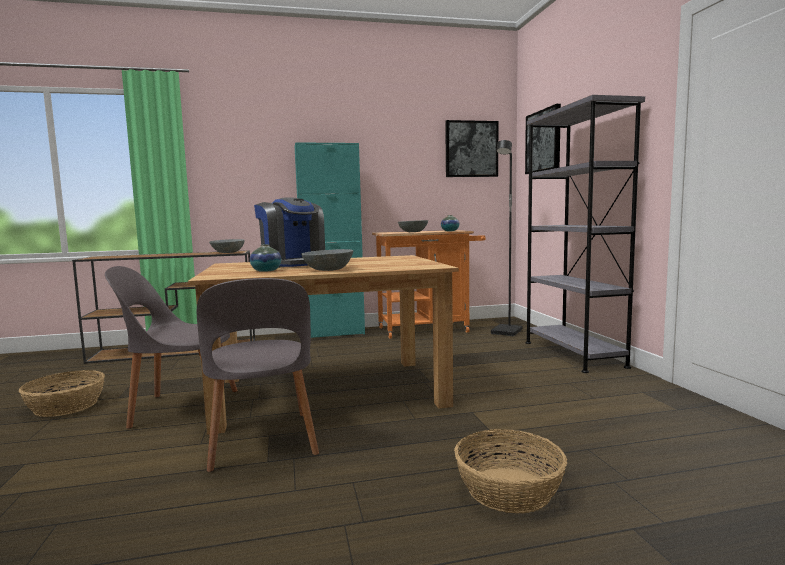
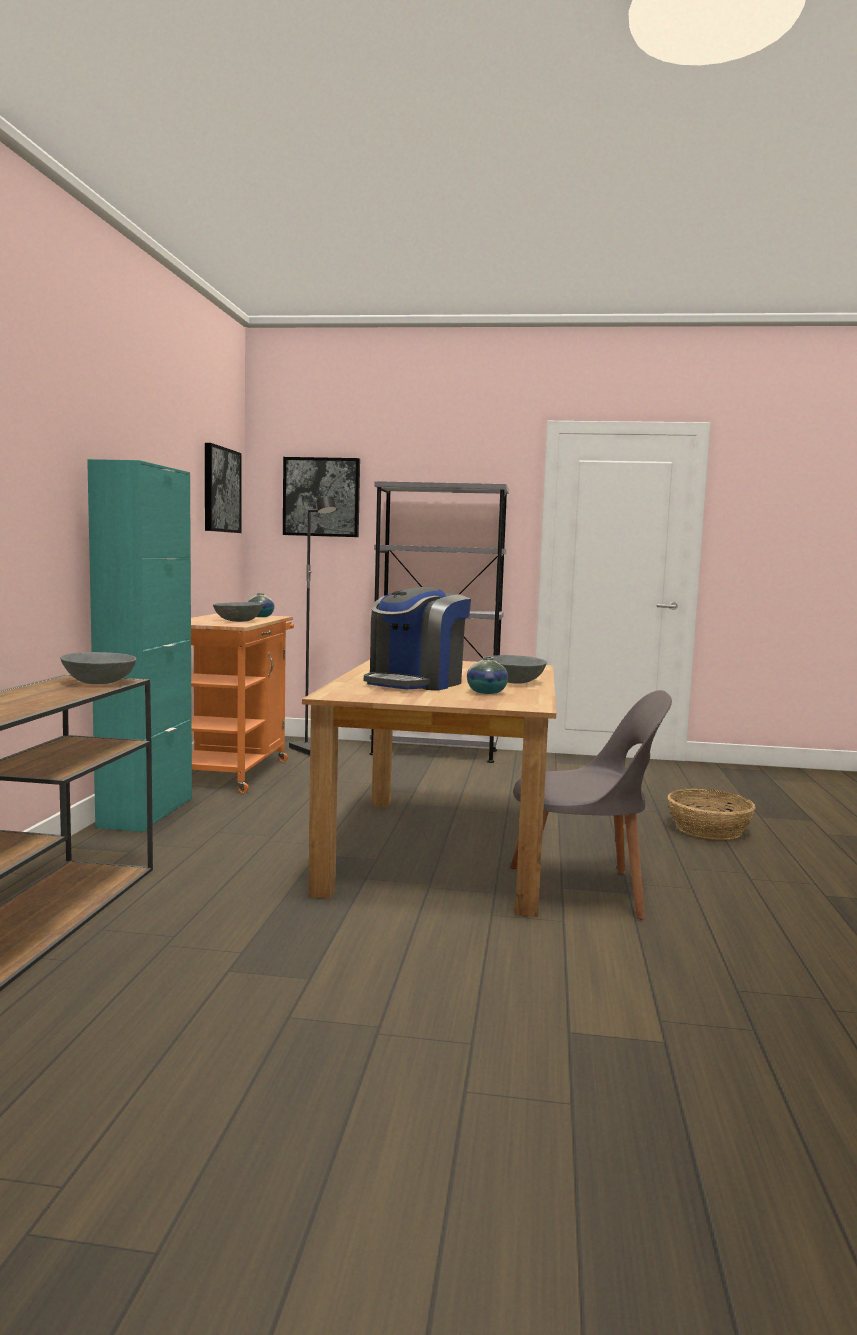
camera: 70 degrees left, 0 degrees up
(66, 406) = (311, 1026): basket -> none
(181, 408) = (422, 930): grey chair -> none
(293, 264) = (415, 683): coffee machine -> coffee machine turned 135 degrees clockwise

